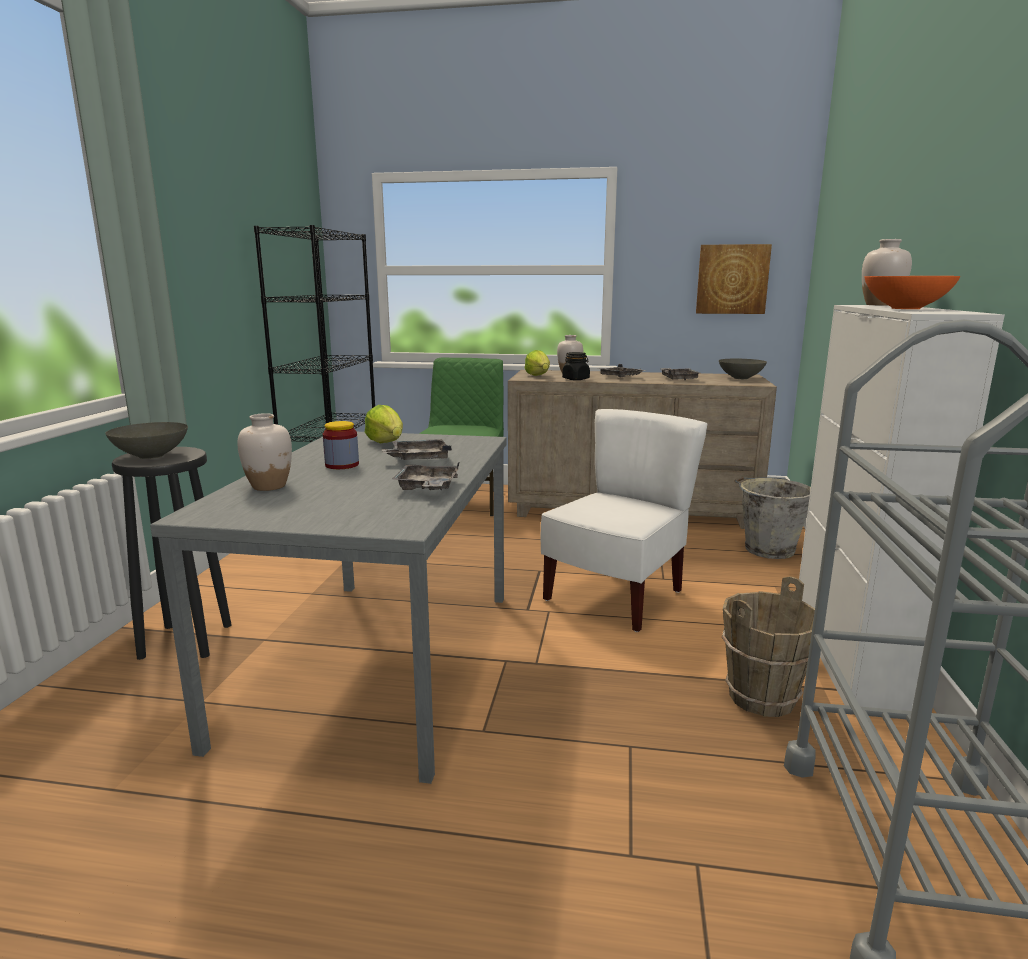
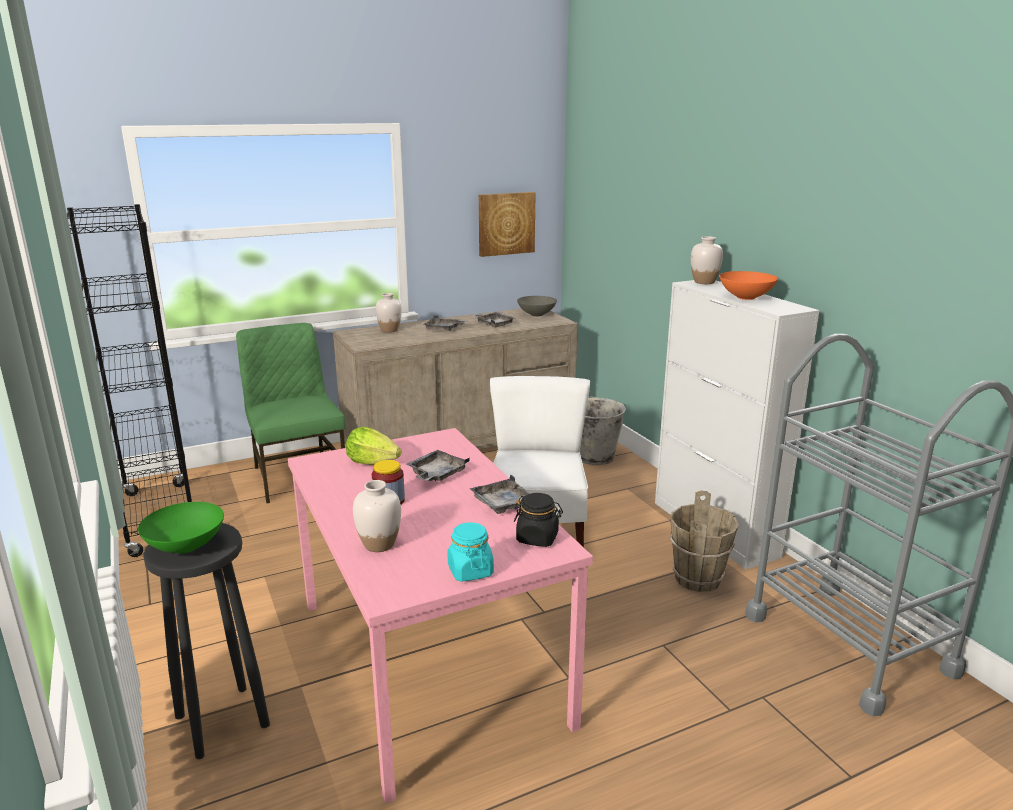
camera: 35 degrees left, 5 degrees up
(150, 456) = (185, 547): grey bowl -> green bowl
(291, 519) = (470, 571): none -> turquoise jar
(377, 660) = (426, 660): grey dining table -> pink dining table
(538, 376) = (369, 340): lettuce -> none
(576, 379) = (412, 339): black jar -> black jar (537, 538)

